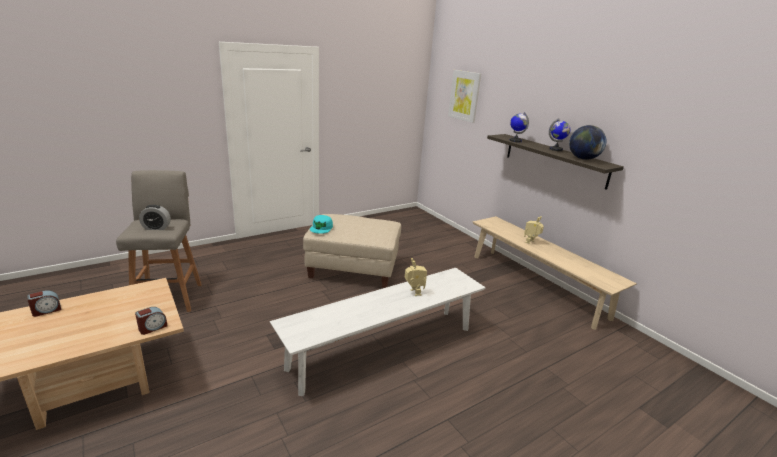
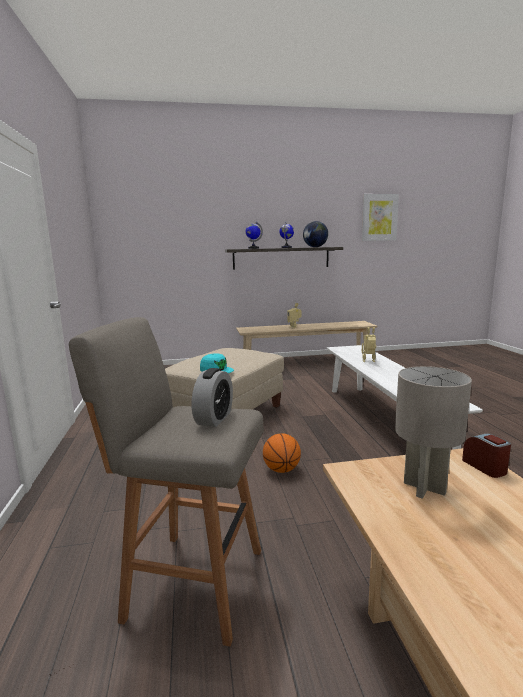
camera: 65 degrees left, 10 degrees down
(46, 310) = (461, 605): alarm clock -> none
(132, 306) = (424, 488): none -> grey table lamp
(276, 305) = (281, 469): none -> basketball
(464, 96) = (160, 223): picture -> picture (379, 217)

